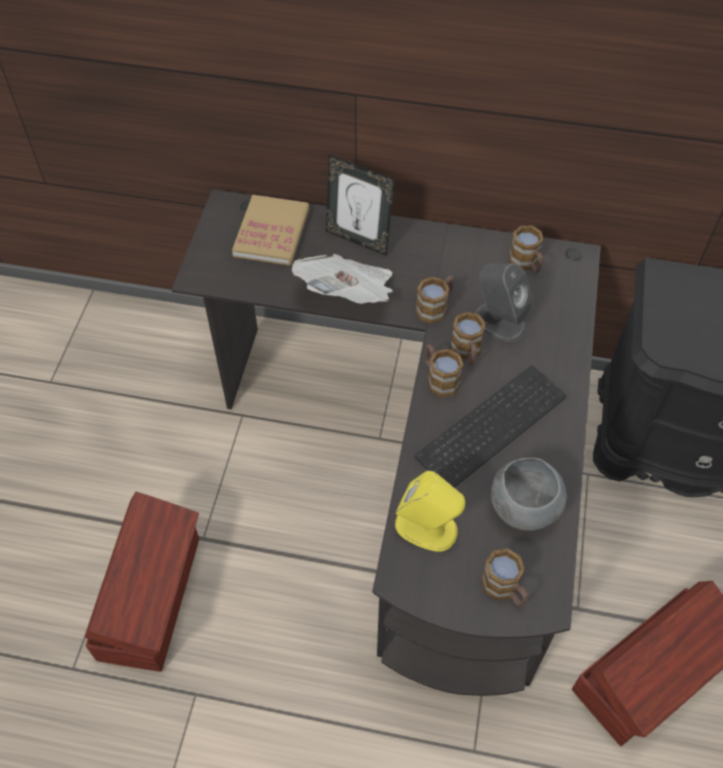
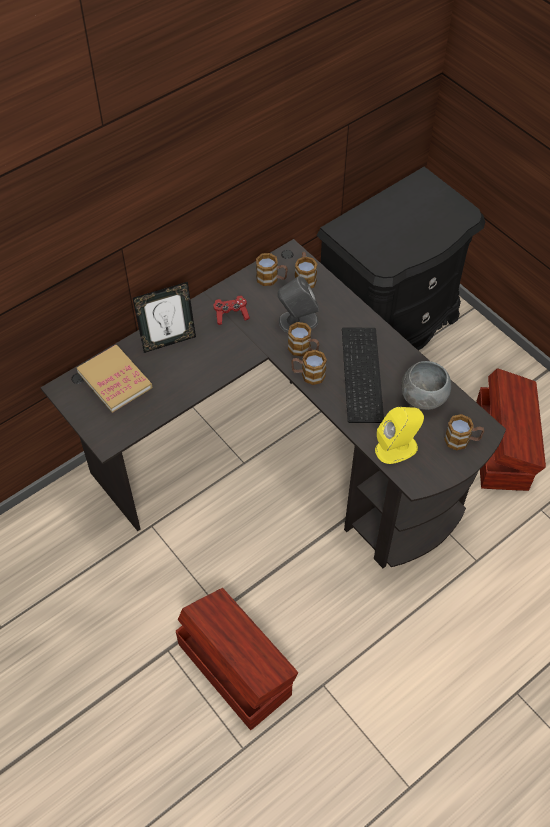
camera: 50 degrees left, 0 degrees up
(348, 295) = (205, 375): newspaper -> none
(435, 307) = (258, 341): mug -> mug (304, 278)
(444, 263) = (231, 314): none -> red game controller

